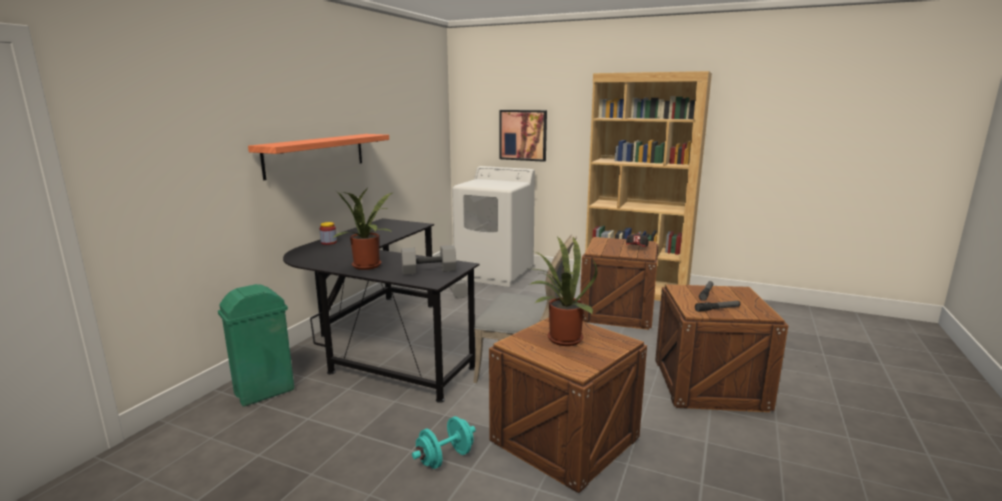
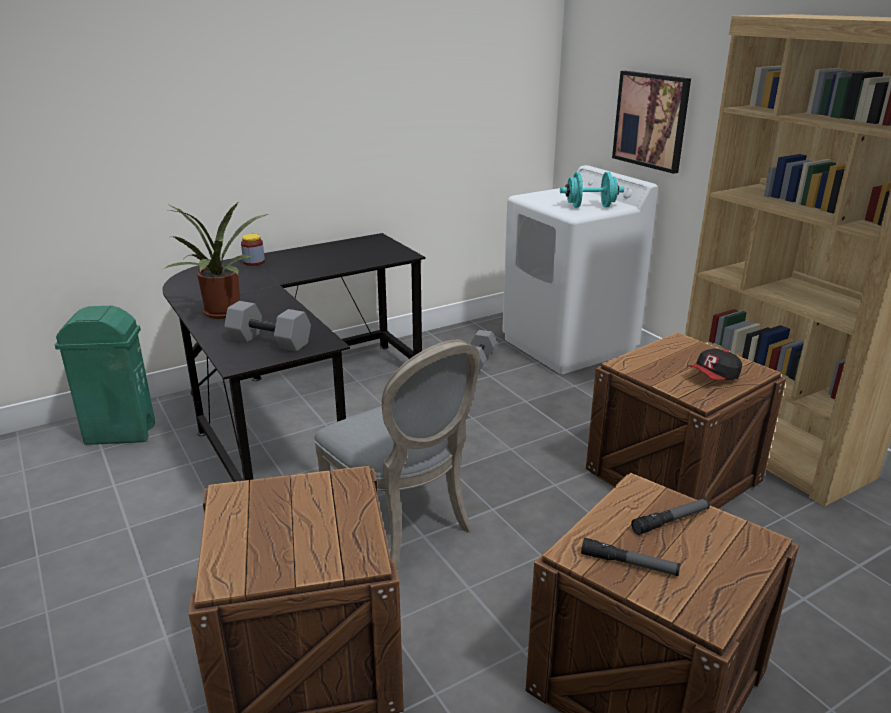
camera: 35 degrees right, 10 degrees up
(316, 154) = (256, 137): shelf -> none
(445, 458) = (161, 606): turquoise dumbbell -> turquoise dumbbell (590, 206)
(561, 339) = (291, 515): potted plant -> none

